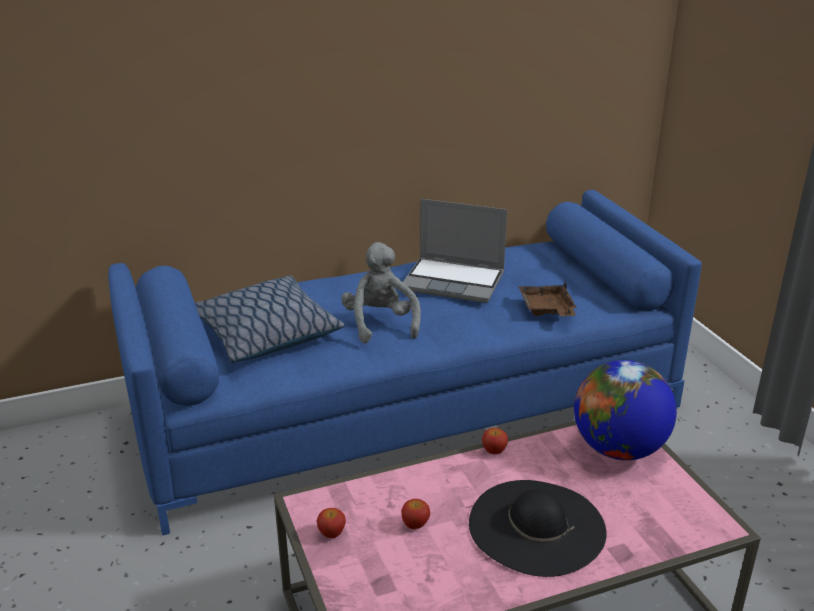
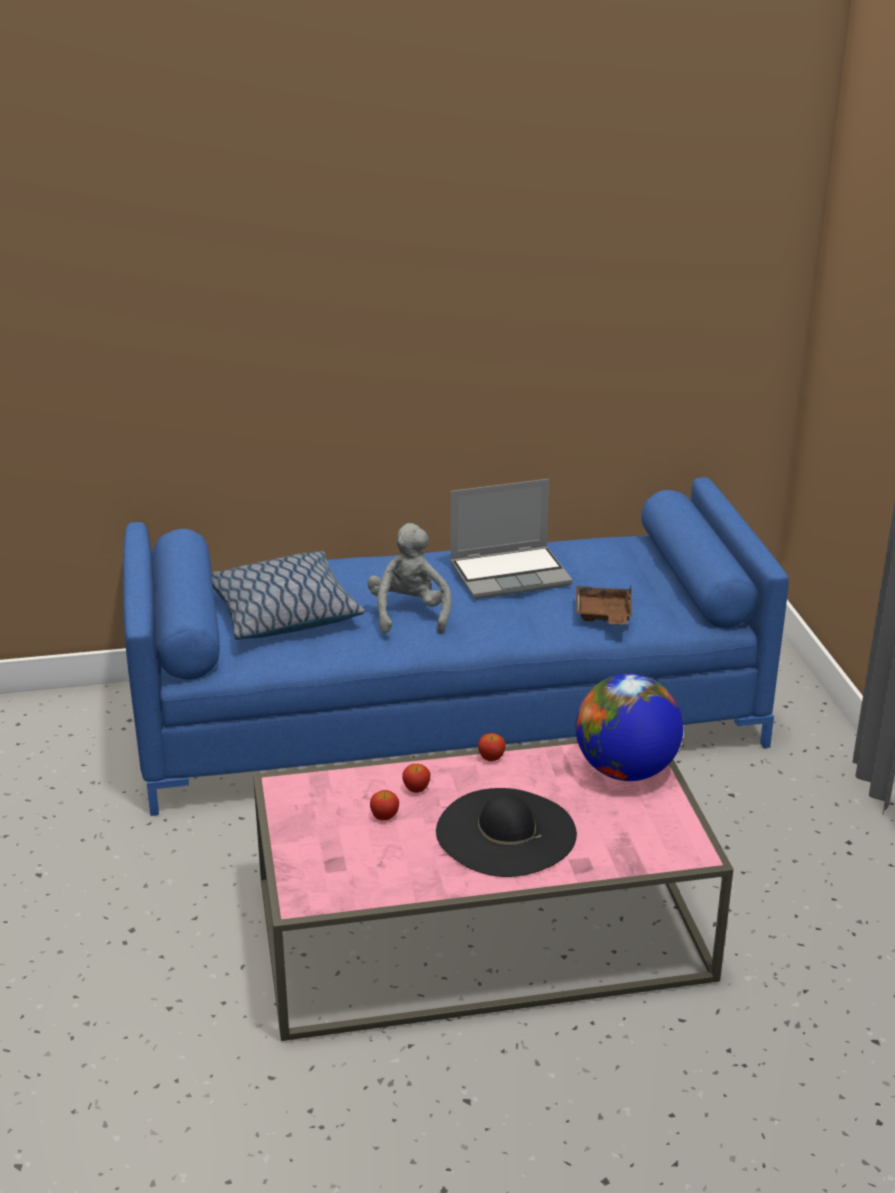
camera: 10 degrees right, 0 degrees up
(331, 533) = (299, 815): apple -> apple (416, 789)
(455, 281) = (511, 574): laptop -> laptop turned 45 degrees counterclockwise

